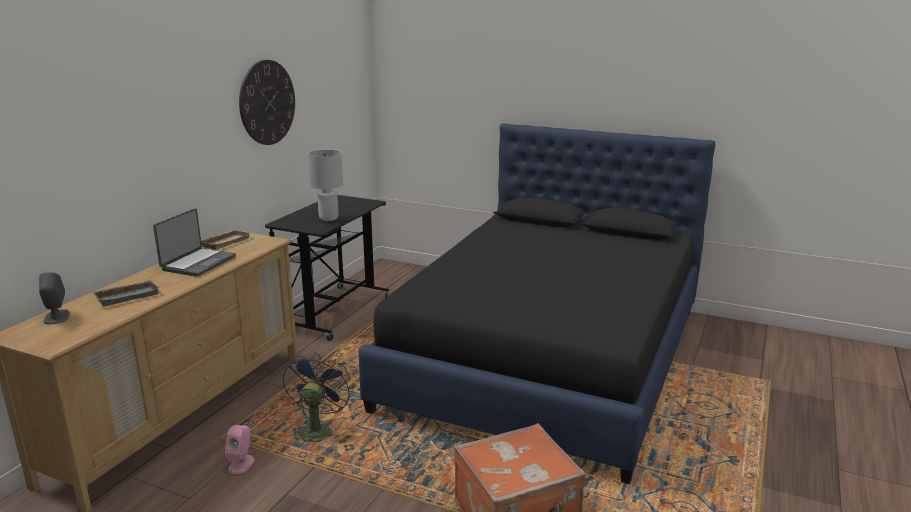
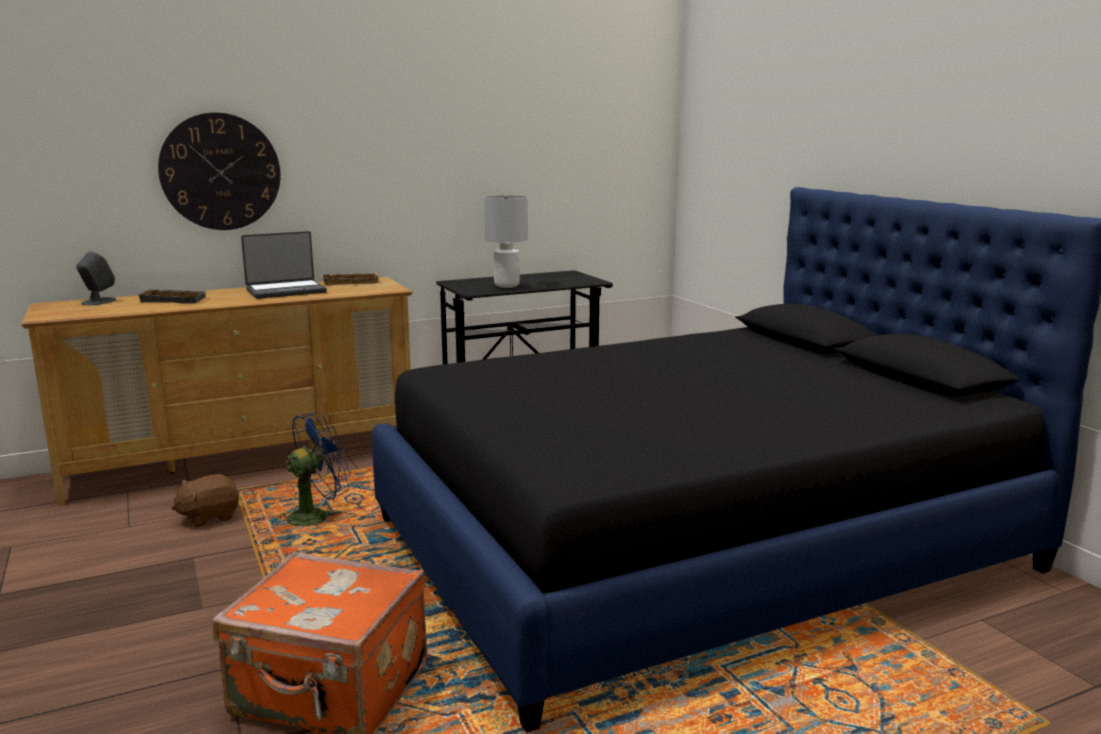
camera: 40 degrees right, 5 degrees down
(241, 464) = (209, 517): pink speaker -> brown plush toy
(267, 102) = (464, 130): wall clock -> wall clock (220, 172)

